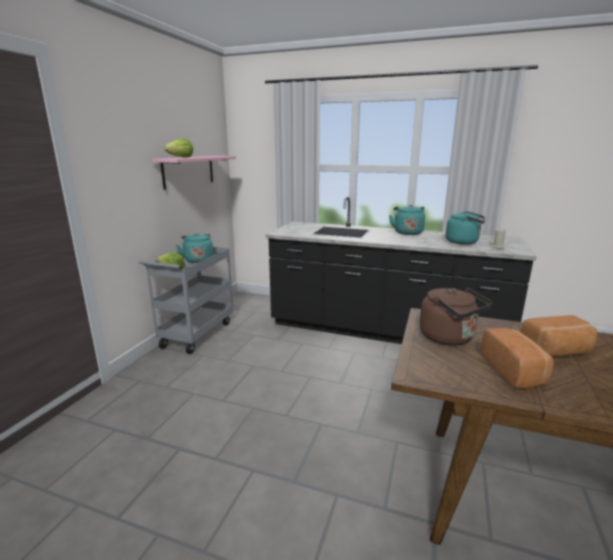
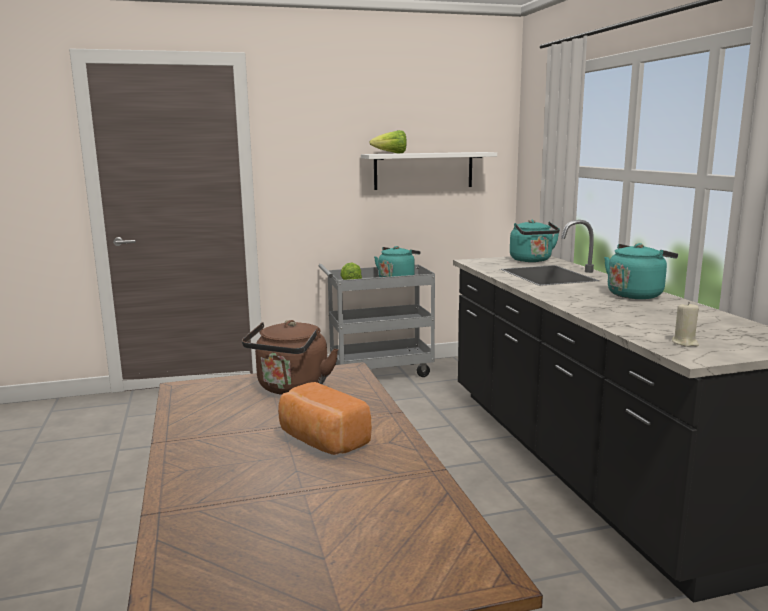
camera: 55 degrees right, 5 degrees down
(188, 171) = (423, 170): pink shelf -> white shelf
(464, 242) = (663, 324): turquoise kettle -> turquoise kettle (532, 260)
(514, 371) = (234, 424): bread -> none

